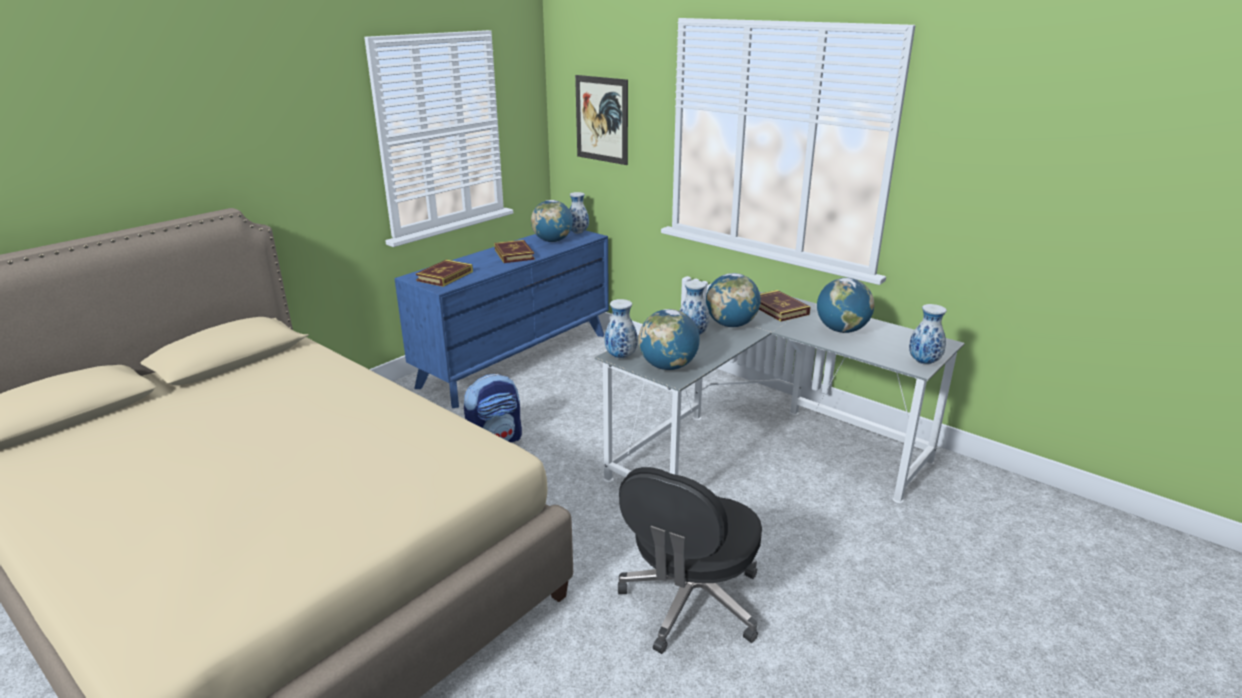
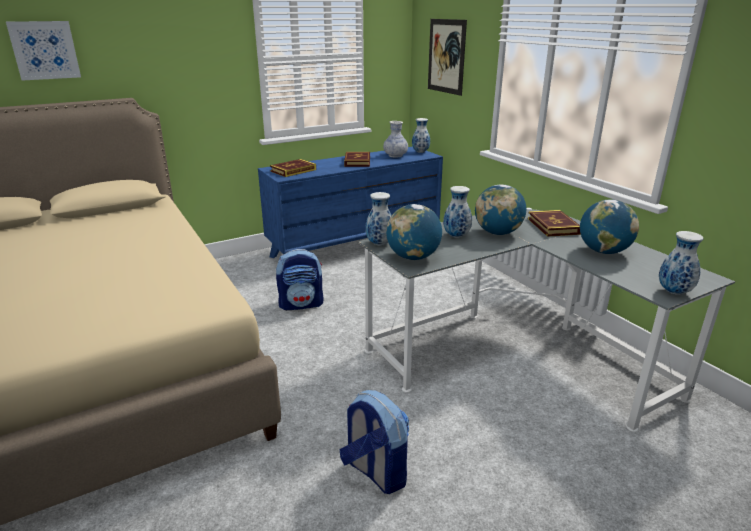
camera: 20 degrees right, 0 degrees up
(110, 157) = (45, 50): none -> picture
(552, 241) = (395, 156): globe -> vase
(690, 602) = (375, 472): black office chair -> backpack

